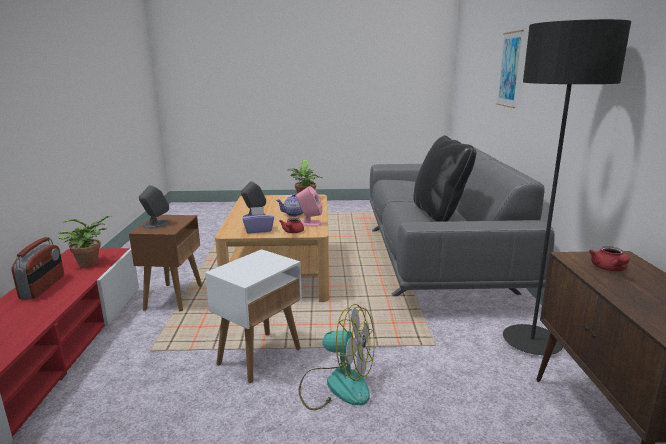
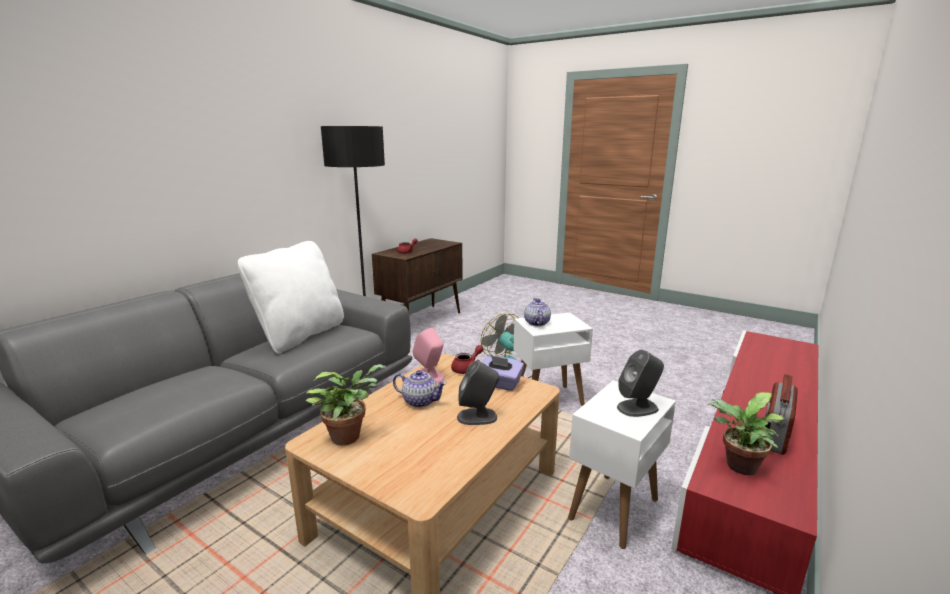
camera: 145 degrees left, 0 degrees up
(174, 297) = (613, 510): brown side table -> white side table
(270, 261) = (536, 323): none -> teapot
(439, 214) = (300, 335): black pillow -> white pillow
(510, 69) = (112, 168): picture -> none

